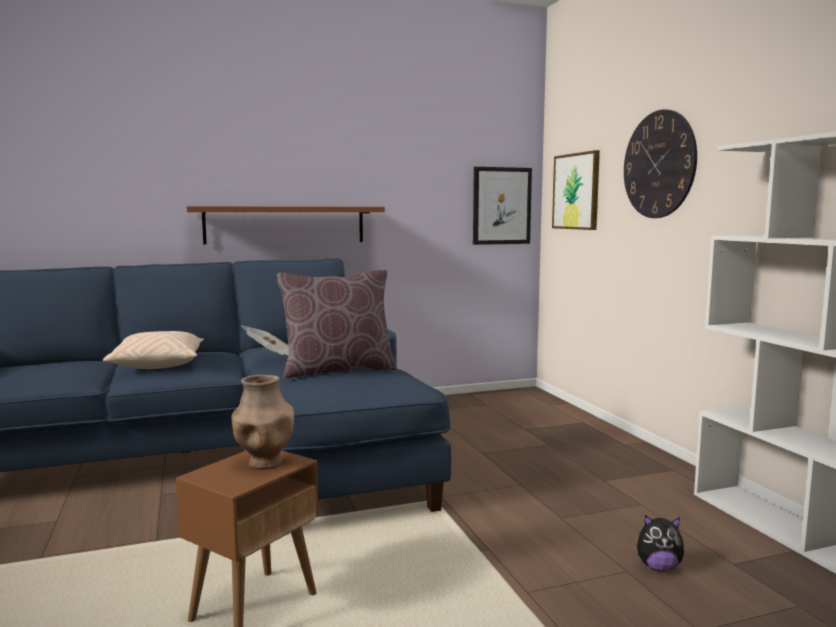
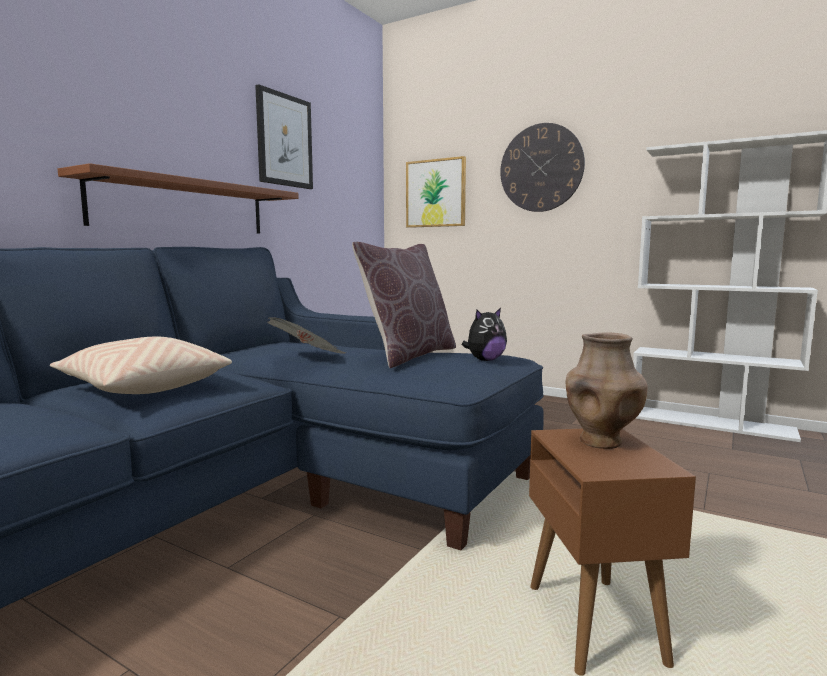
camera: 40 degrees left, 0 degrees up
(501, 206) = (361, 205): picture -> picture (284, 140)
(658, 567) = (714, 464): plush toy -> plush toy (485, 360)

